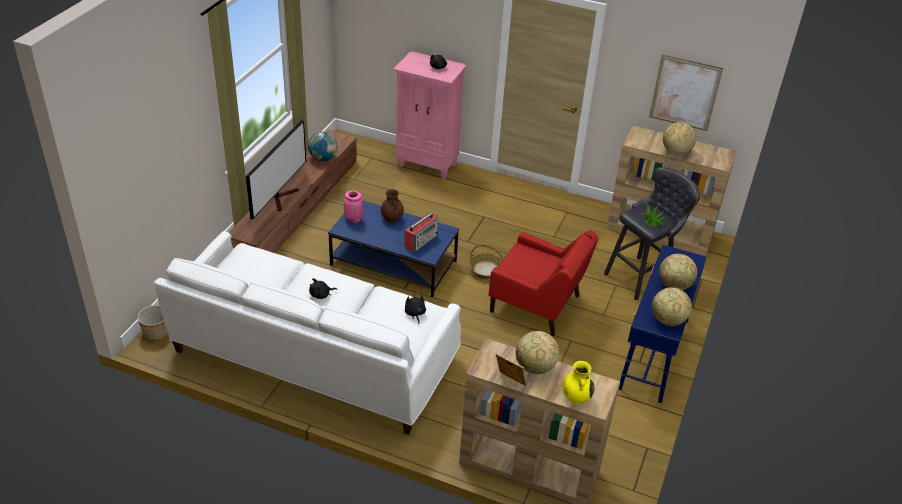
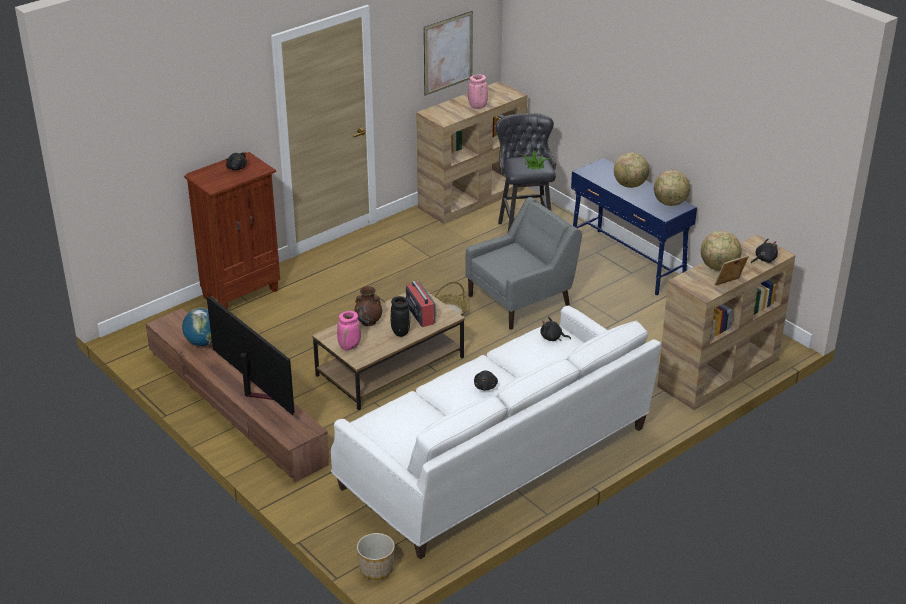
camera: 60 degrees left, 5 degrees down
(390, 238) = (400, 332): none -> black vase
(392, 262) = (389, 367): blue coffee table -> brown coffee table
(427, 166) = (241, 294): pink cabinet -> brown cabinet
(537, 305) = (521, 300): red armchair -> grey armchair
(576, 397) = (764, 259): yellow vase -> black plush toy
(675, 152) = (477, 107): globe -> pink vase

